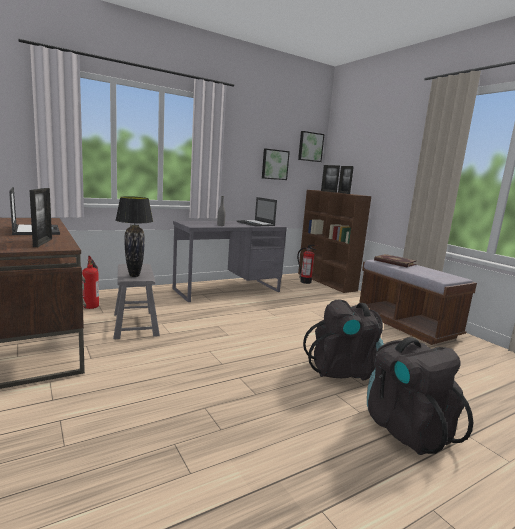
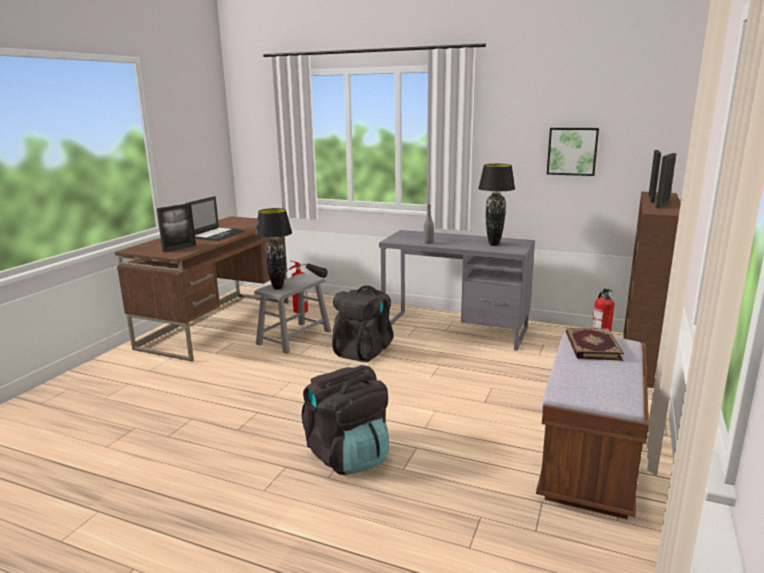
camera: 55 degrees right, 5 degrees up
(256, 224) = (494, 244): laptop -> black table lamp
(310, 146) = (652, 115): picture -> none
(406, 428) = (262, 526): black backpack -> black backpack (364, 350)

